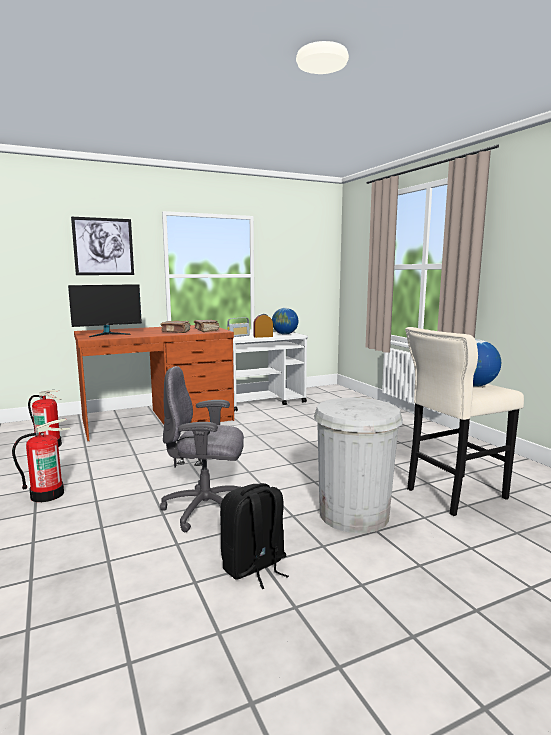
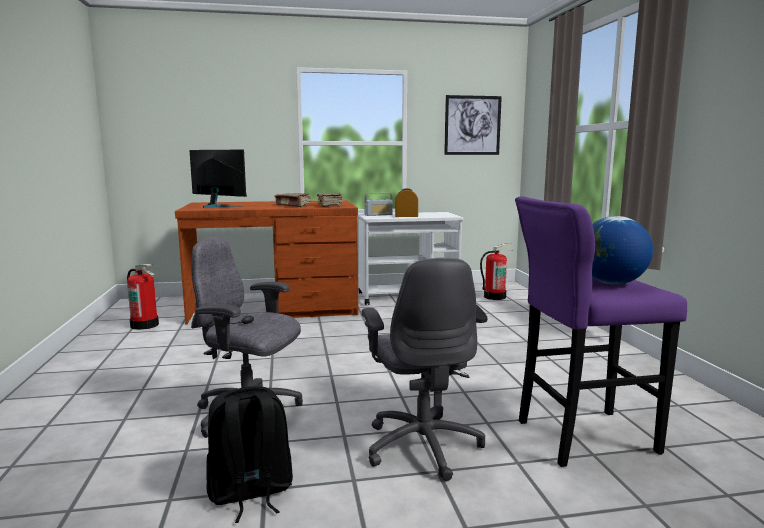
camera: 15 degrees right, 0 degrees up
(47, 494) = (102, 376): fire extinguisher -> fire extinguisher (494, 297)
(103, 246) = (229, 109): picture -> picture (472, 125)
(108, 334) = (217, 206): monitor -> monitor turned 135 degrees counterclockwise
(284, 334) = (436, 215): globe -> none
(354, 514) = (423, 445): white trash can -> grey office chair
(452, 495) = (579, 437): beige stool -> purple stool

